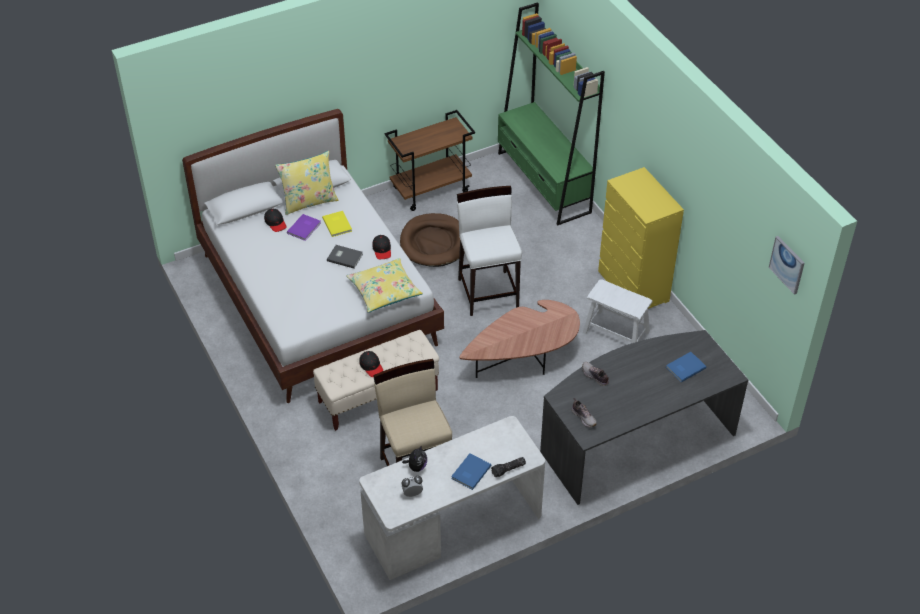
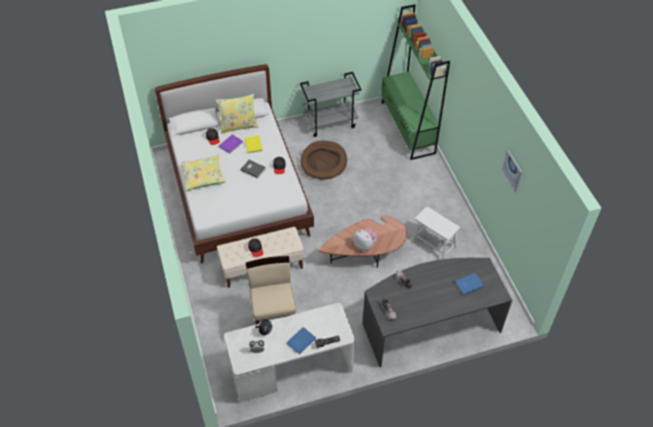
camera: 10 degrees right, 5 degrees up
(384, 291) = (274, 197): yellow pillow -> yellow pillow (203, 176)
(431, 189) = (330, 123): brown cart -> grey cart
(488, 292) = (352, 202): white stool -> none
(524, 342) = (365, 245): none -> plush toy
(633, 287) = (453, 212): yellow dresser -> none
(787, 264) = (550, 225): picture -> picture (512, 170)

